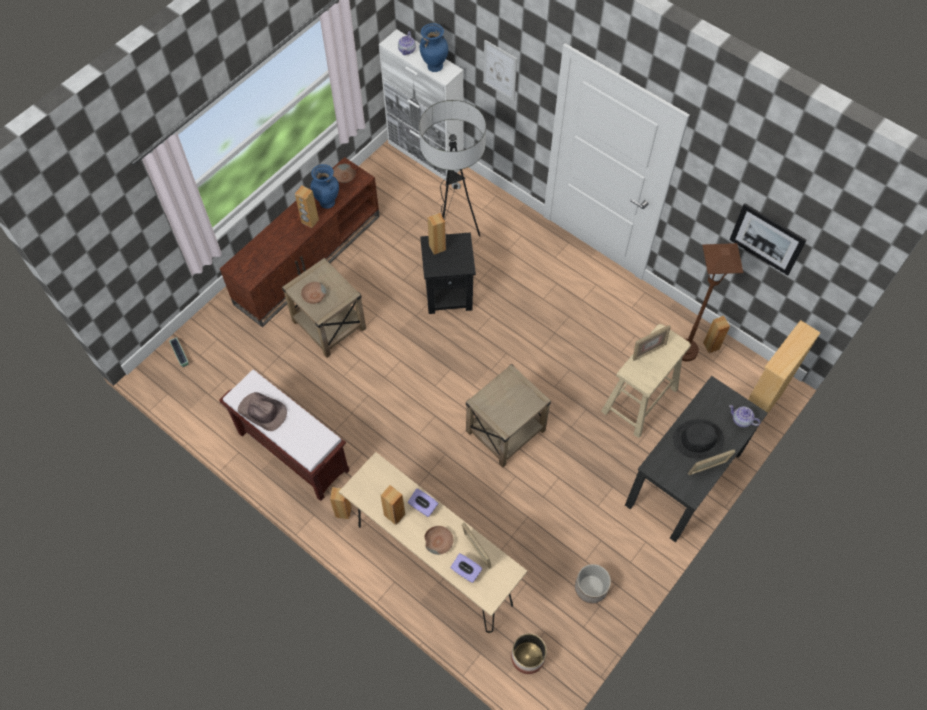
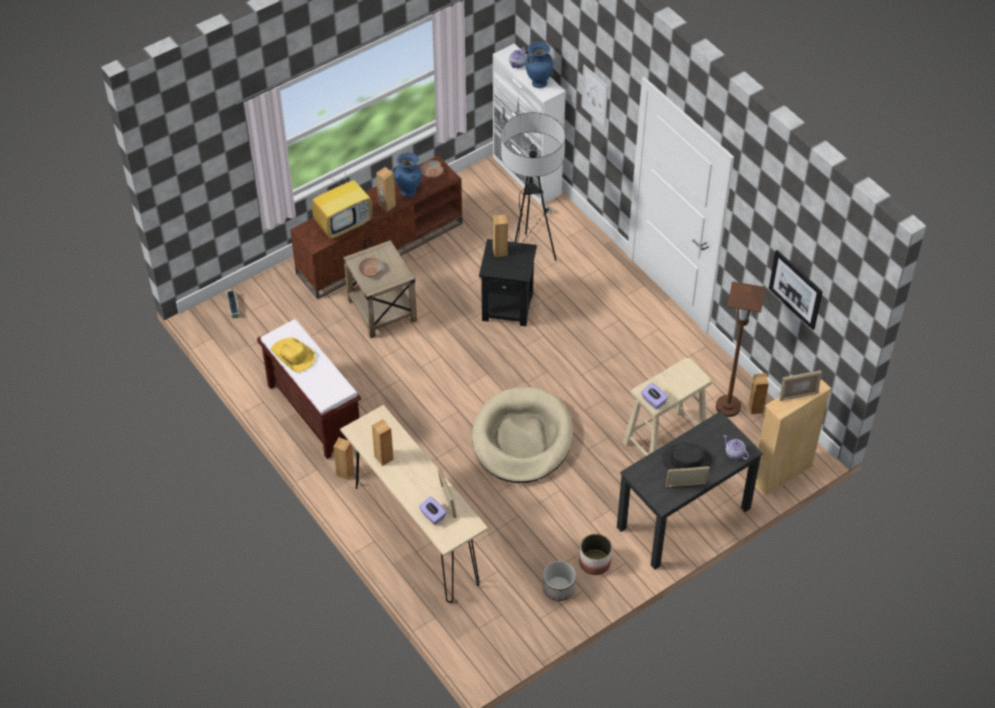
camera: 15 degrees right, 10 degrees down
(263, 412) = (293, 356): brown hat -> yellow hat
(273, 250) = (344, 224): none -> television
(423, 506) = (411, 457): purple tissue box -> purple tissue box (653, 401)
(438, 541) = (416, 487): brown bowl -> none
(505, 431) = (522, 439): beige side table -> beige dog bed
(528, 657) = (478, 631): planter -> planter (595, 562)
(648, 350) = (668, 377): picture frame -> picture frame (798, 395)

